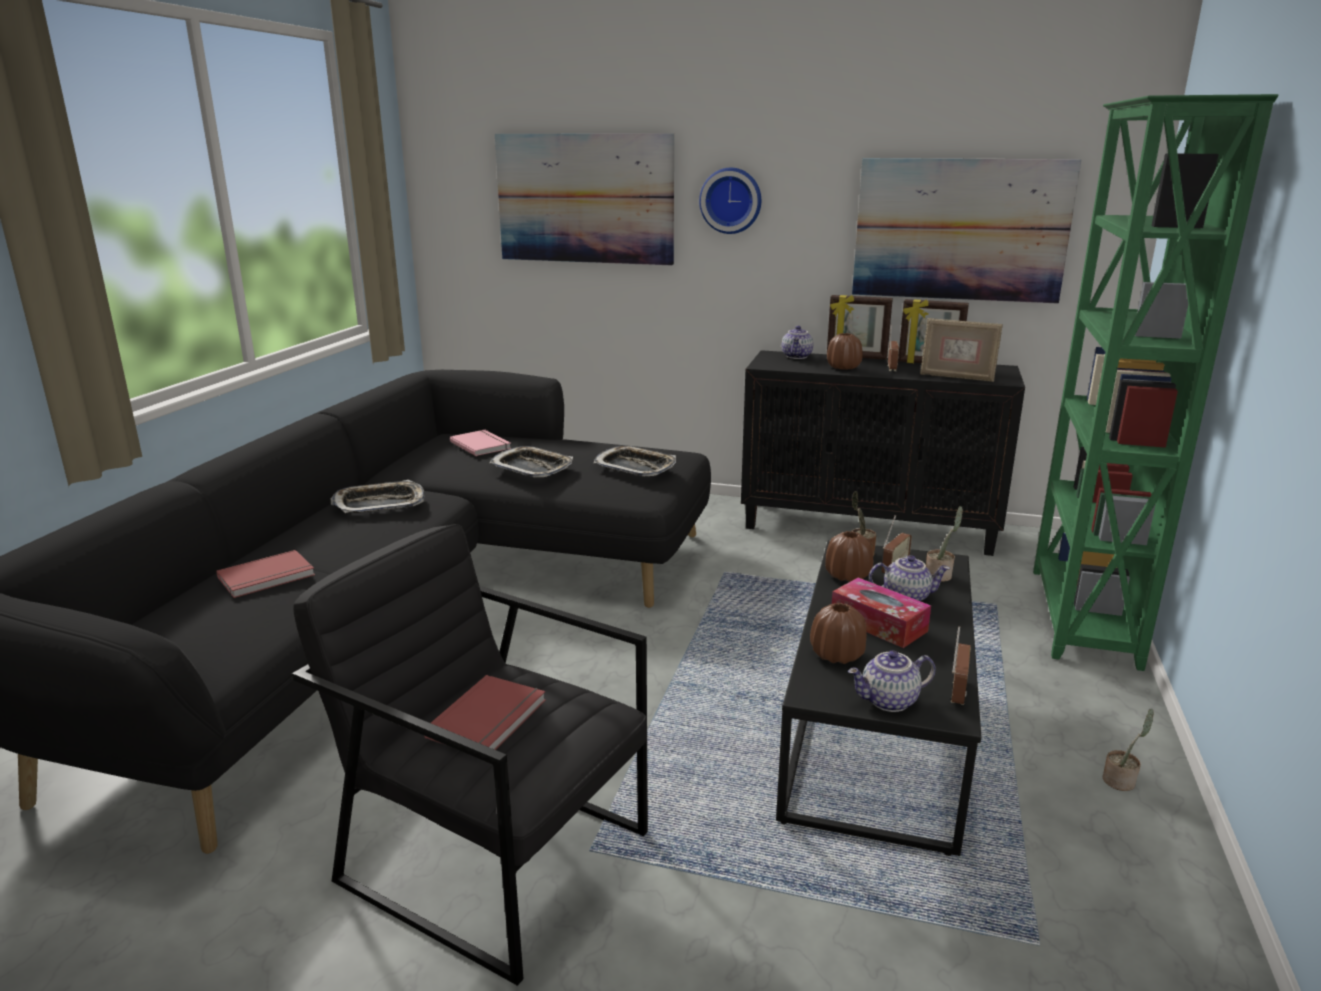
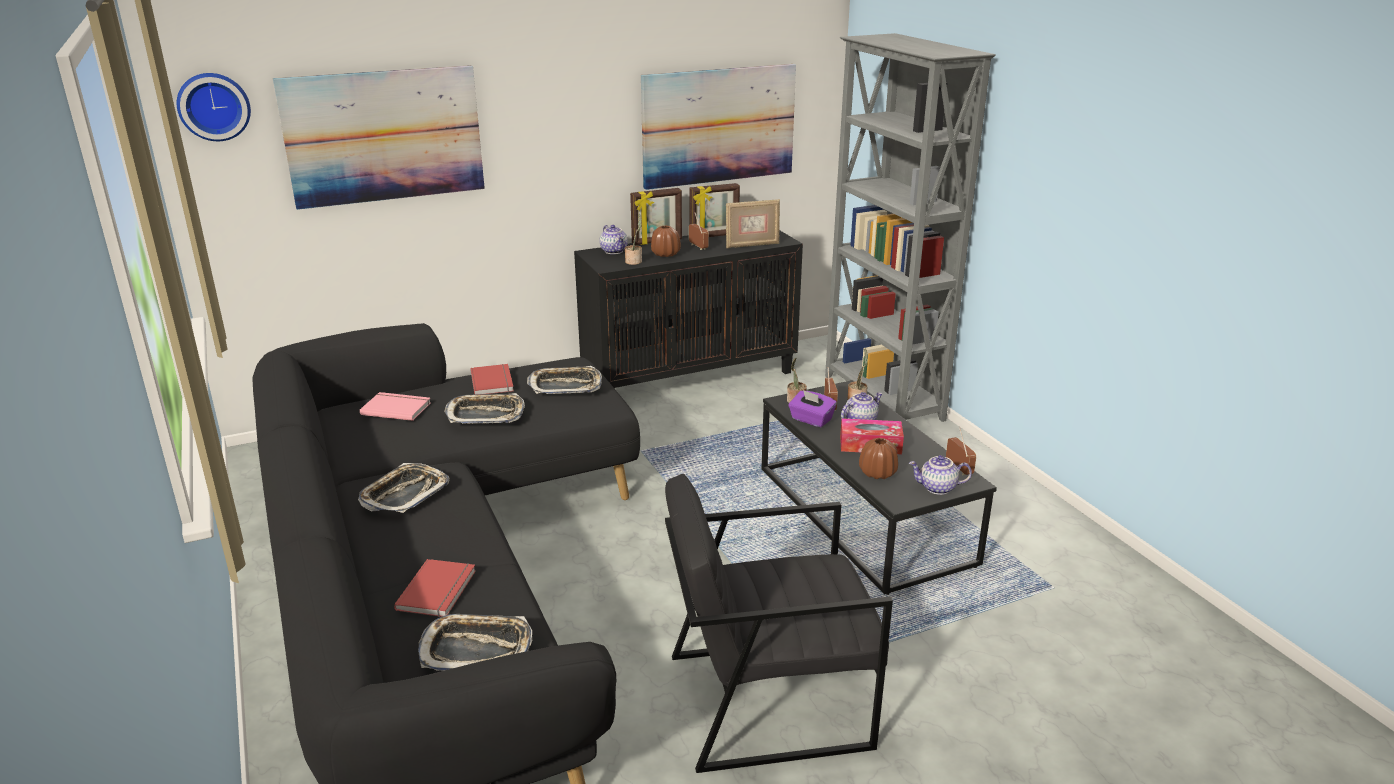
camera: 40 degrees left, 5 degrees up
(202, 631) = (476, 650): none -> tray
(490, 719) = (788, 597): red book -> red book (493, 381)
(731, 200) = (532, 122): wall clock -> wall clock (214, 106)
(847, 576) = (811, 420): brown vase -> purple tissue box
(889, 702) = (937, 488): teapot -> teapot turned 60 degrees clockwise
(1081, 617) = (882, 398): green bookcase -> grey bookcase
(1121, 781) = (1000, 489): potted plant -> potted plant (634, 261)

